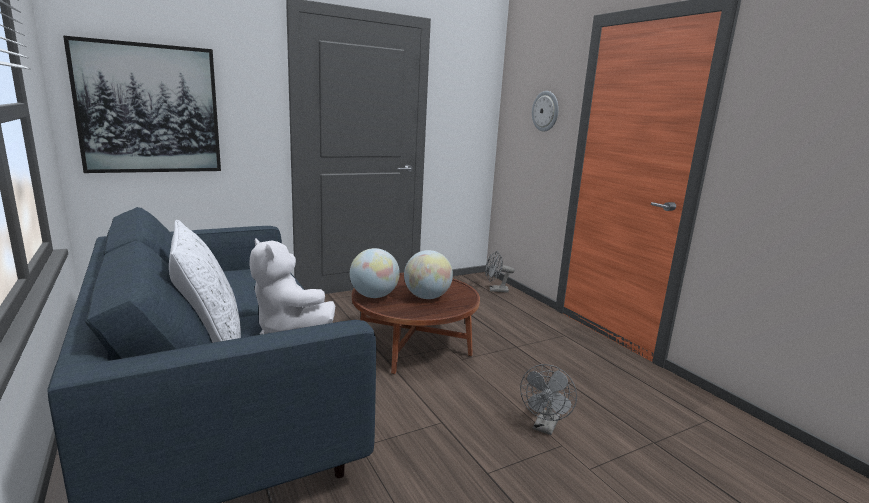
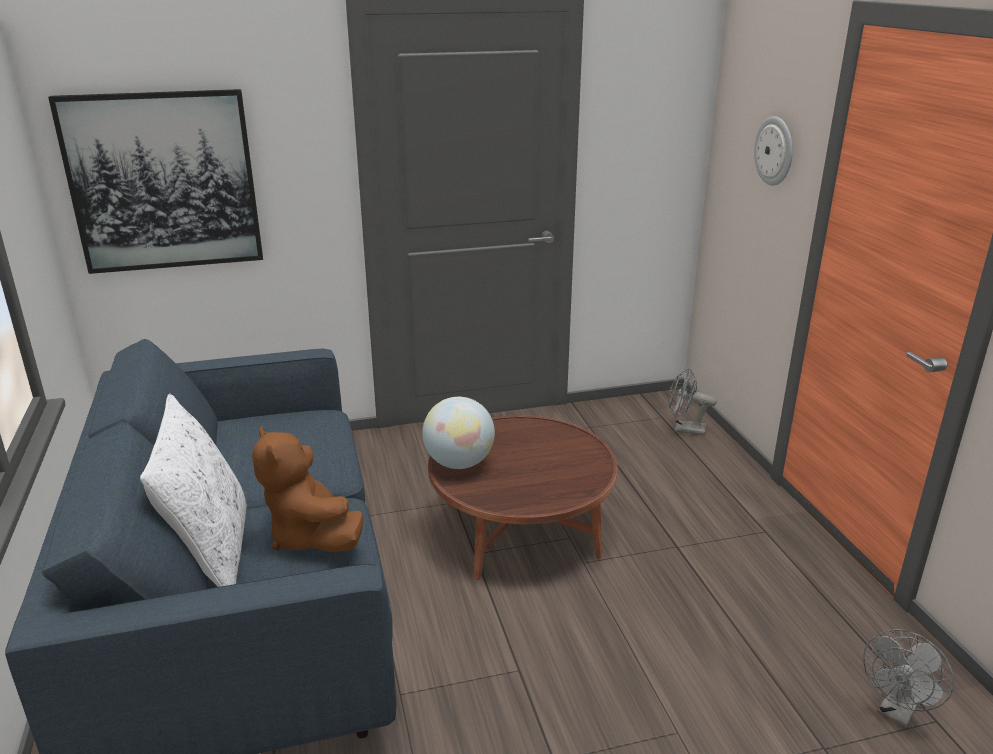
camera: 15 degrees right, 10 degrees up
(288, 328) = (310, 536): white plush toy -> brown plush toy
(427, 297) = (536, 469): globe -> none
(545, 427) = (664, 698): grey fan -> grey fan (897, 712)

